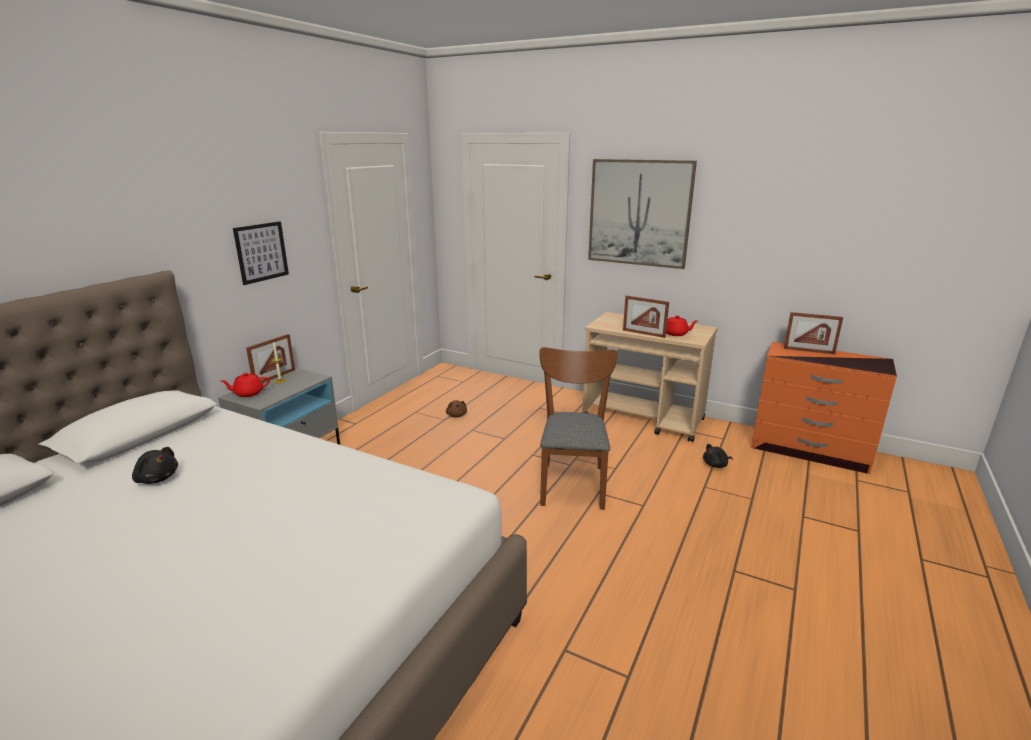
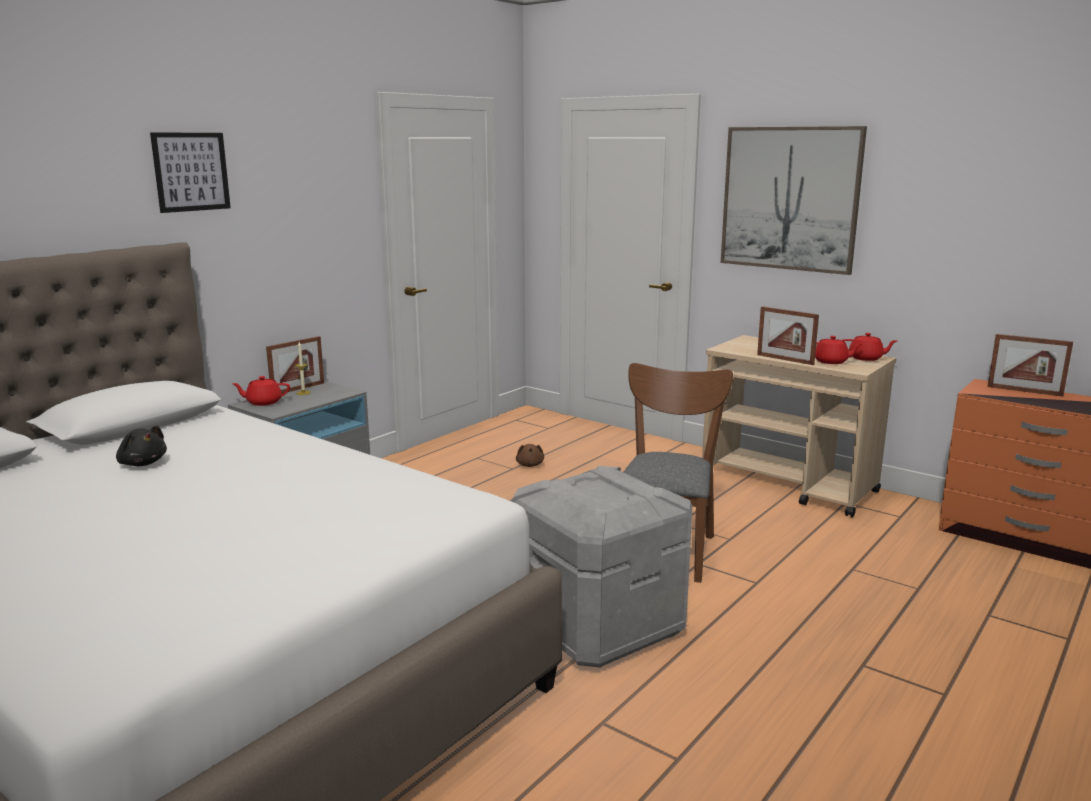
camera: 10 degrees right, 5 degrees down
(261, 252) = (295, 233): picture -> picture (191, 172)
(541, 557) = (599, 625): none -> grey storage box
(698, 329) = (866, 358): none -> red teapot
(716, 465) = (878, 546): black plush toy -> none

